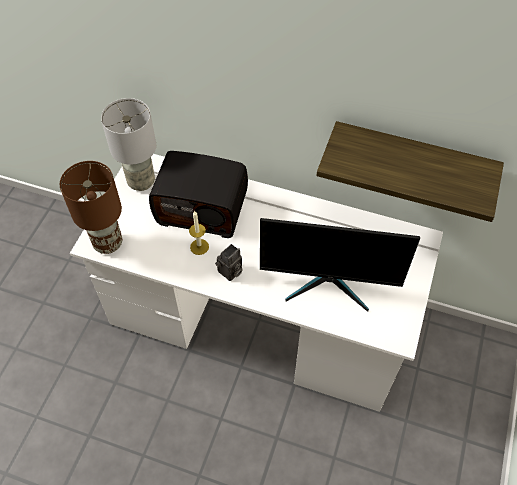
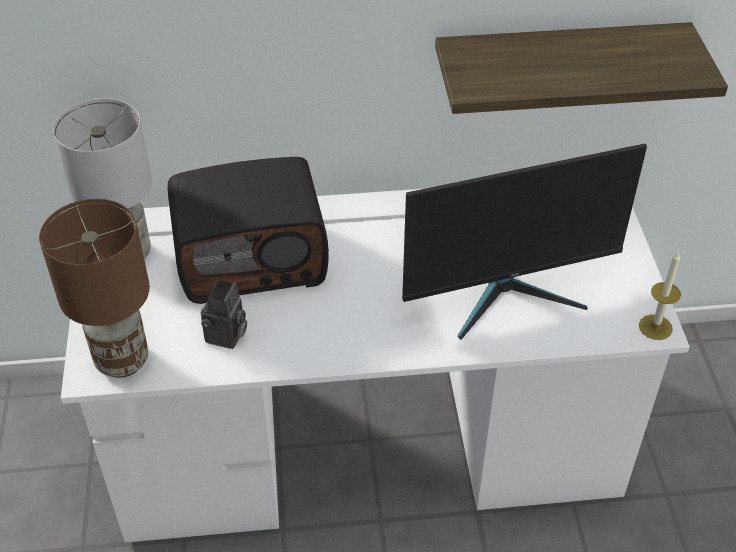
camera: 25 degrees left, 10 degrees down
(199, 247) = (279, 313): candle -> candle (655, 327)
(230, 272) = (350, 331): camera -> camera (226, 337)

